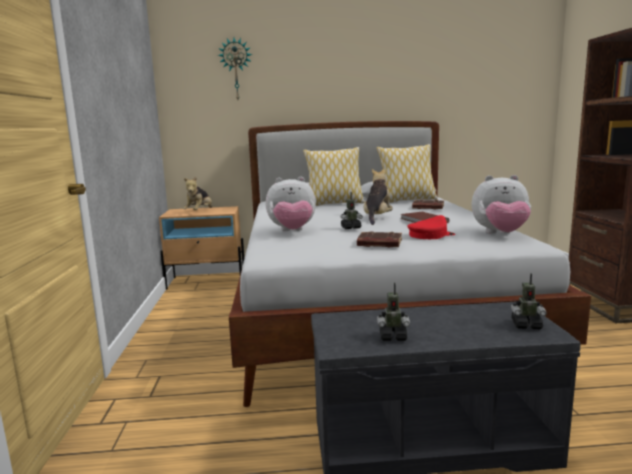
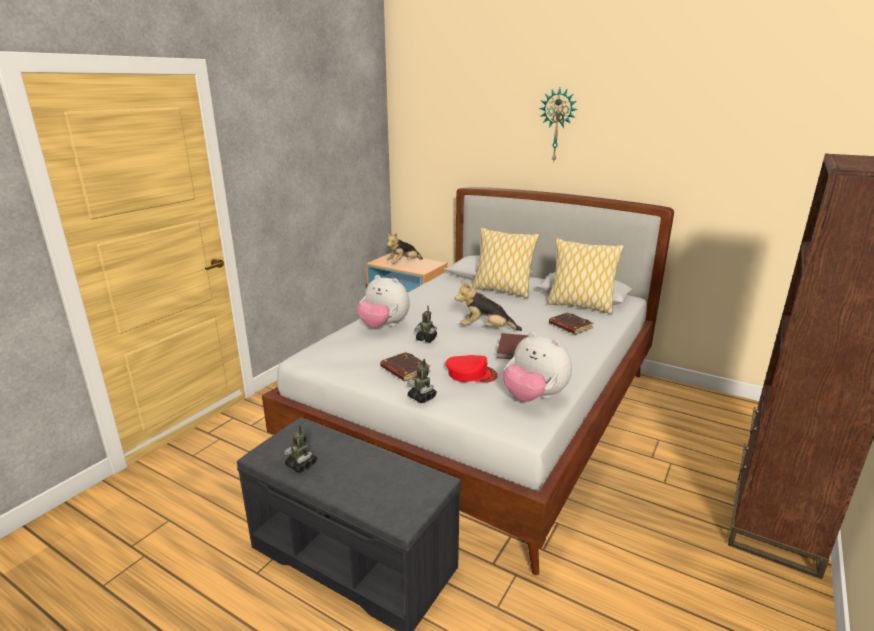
camera: 35 degrees right, 10 degrees up
(236, 69) = (456, 123): wall clock -> wall clock (557, 125)
(377, 218) = (486, 329): plush toy -> plush toy turned 135 degrees counterclockwise
(526, 325) = (403, 505): toy robot -> toy robot (422, 397)

